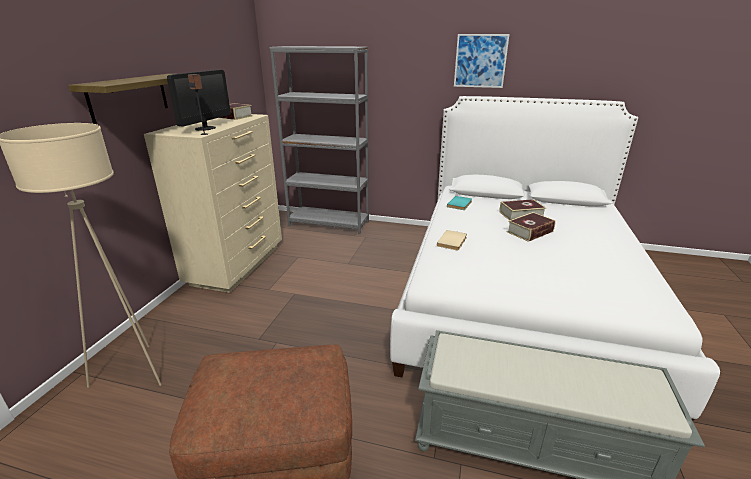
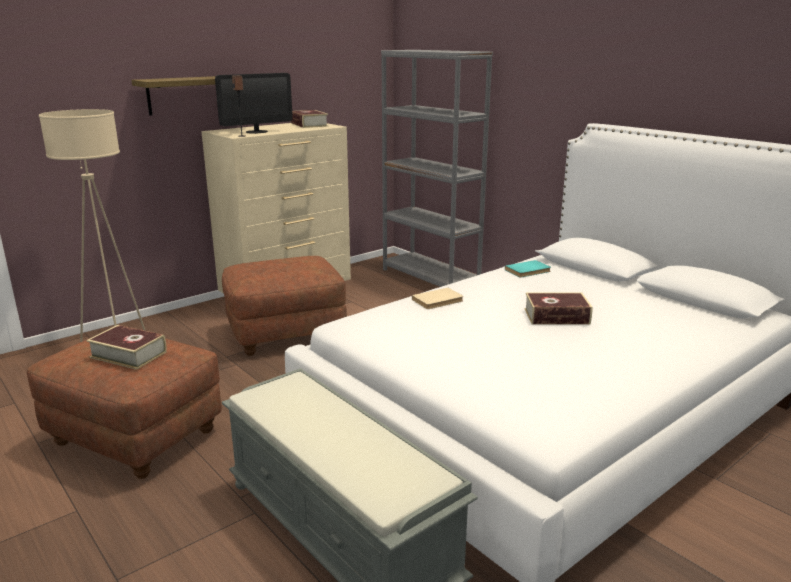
camera: 35 degrees right, 5 degrees down
(283, 300) = (286, 334): none -> brown ottoman
(480, 61) = (624, 74): picture -> none
(521, 215) = (587, 299): book -> book (128, 354)

